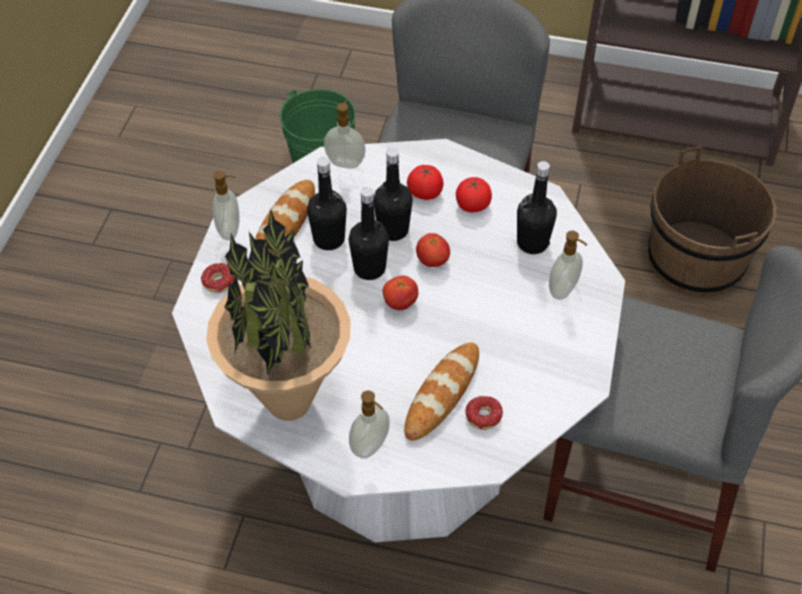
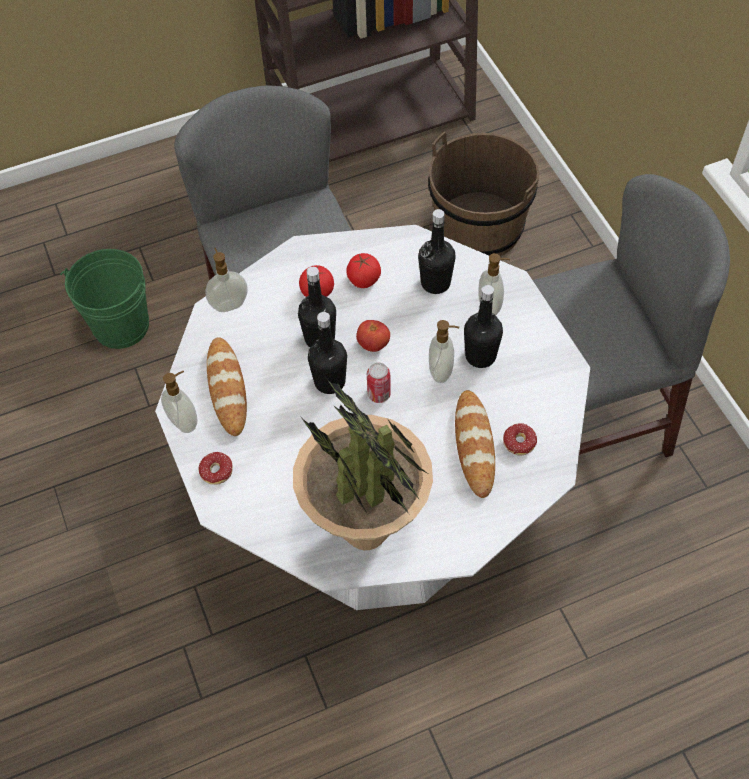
camera: 35 degrees left, 5 degrees up
(329, 239) = (275, 378): black bottle -> black bottle (480, 356)
(371, 447) = (459, 522): soap dispenser -> soap dispenser (442, 371)
(400, 303) = (379, 394): tomato -> can

